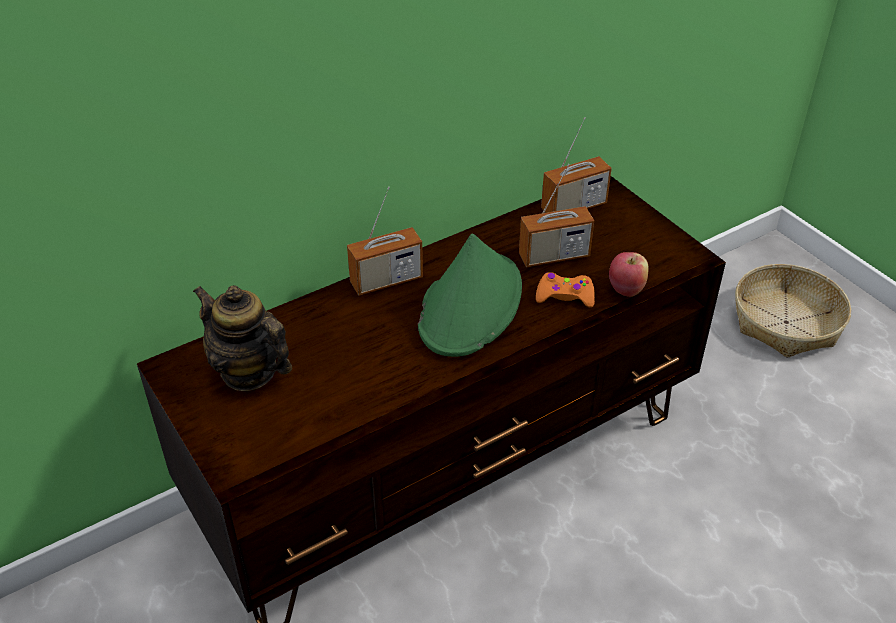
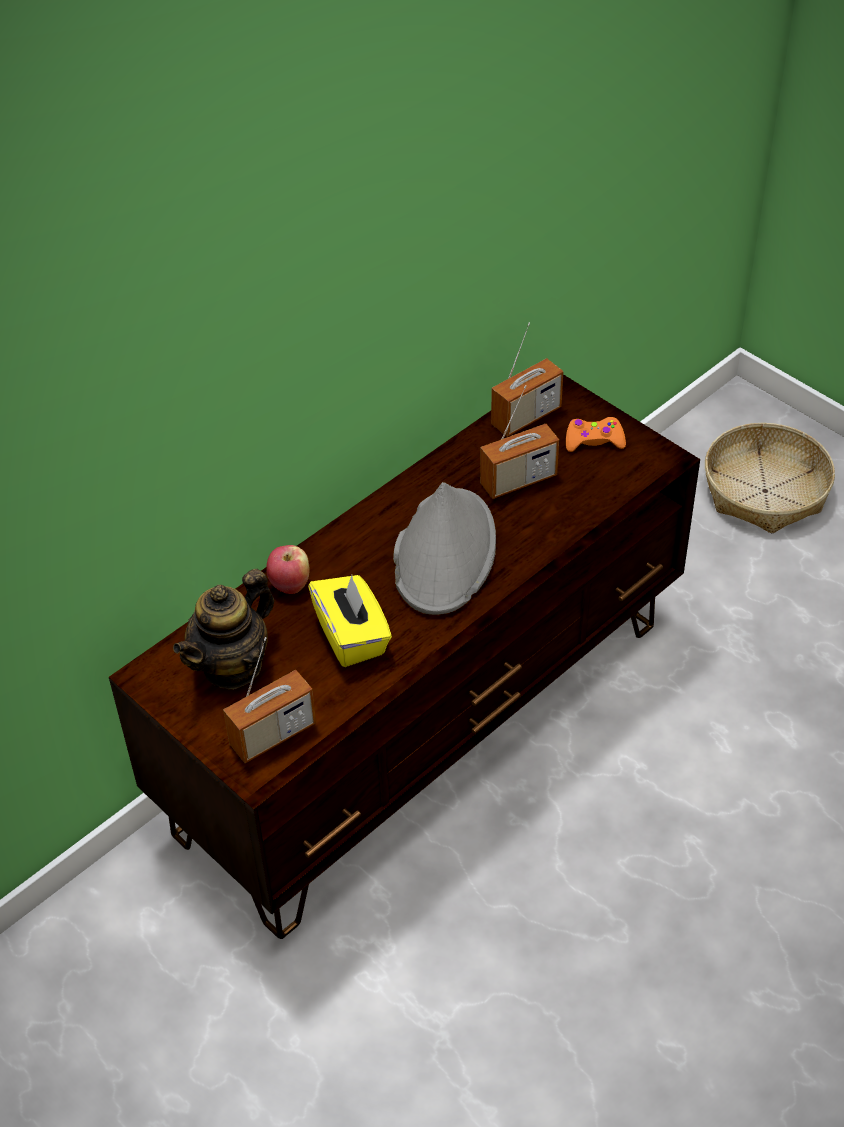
camera: 10 degrees left, 5 degrees up
(249, 371) = (232, 665): teapot -> teapot turned 75 degrees counterclockwise
(365, 363) = (352, 636): none -> yellow tissue box
(386, 280) = (346, 538): radio -> radio (273, 735)
(471, 305) = (444, 552): green hat -> grey hat
(565, 296) = (540, 526): orange game controller -> orange game controller (593, 440)
(626, 289) = (603, 508): apple -> apple (290, 585)

